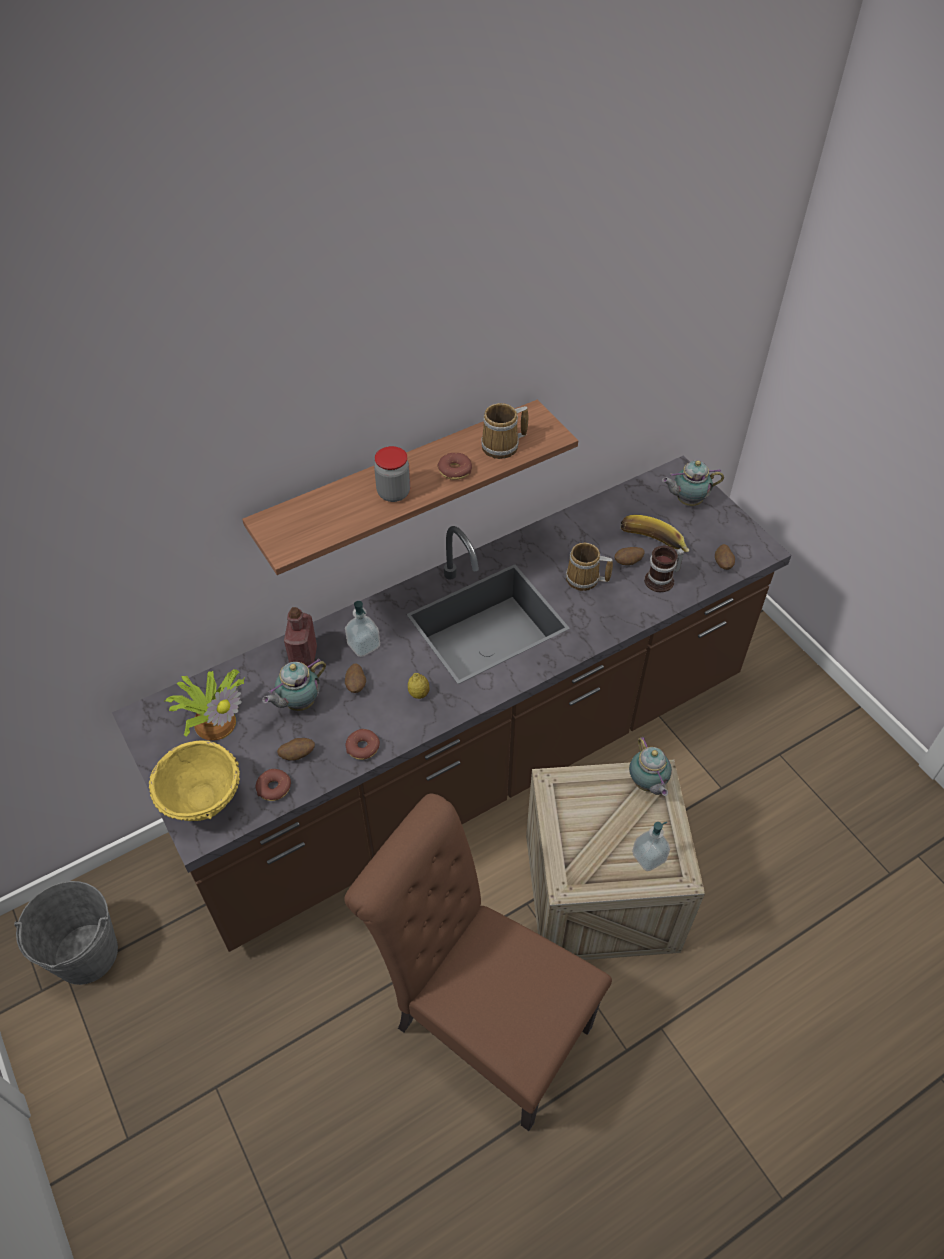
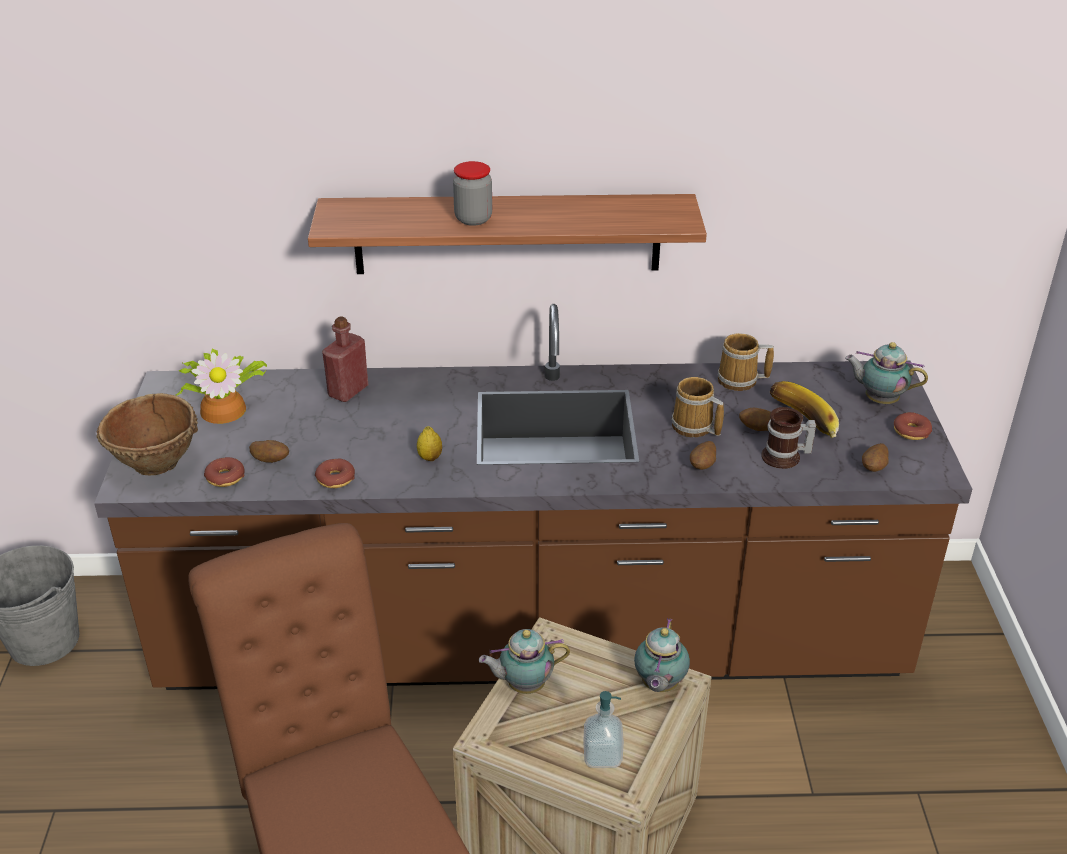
camera: 30 degrees right, 15 degrees down
(204, 801) = (156, 463): yellow bowl -> brown bowl
(298, 703) = (310, 423): teapot -> teapot (523, 685)
(356, 685) = (376, 429): potato -> potato (702, 466)
(363, 645) = (413, 401): soap dispenser -> none
(455, 470) = (551, 220): donut -> donut (911, 431)
(503, 446) = (620, 216): mug -> mug (740, 381)

